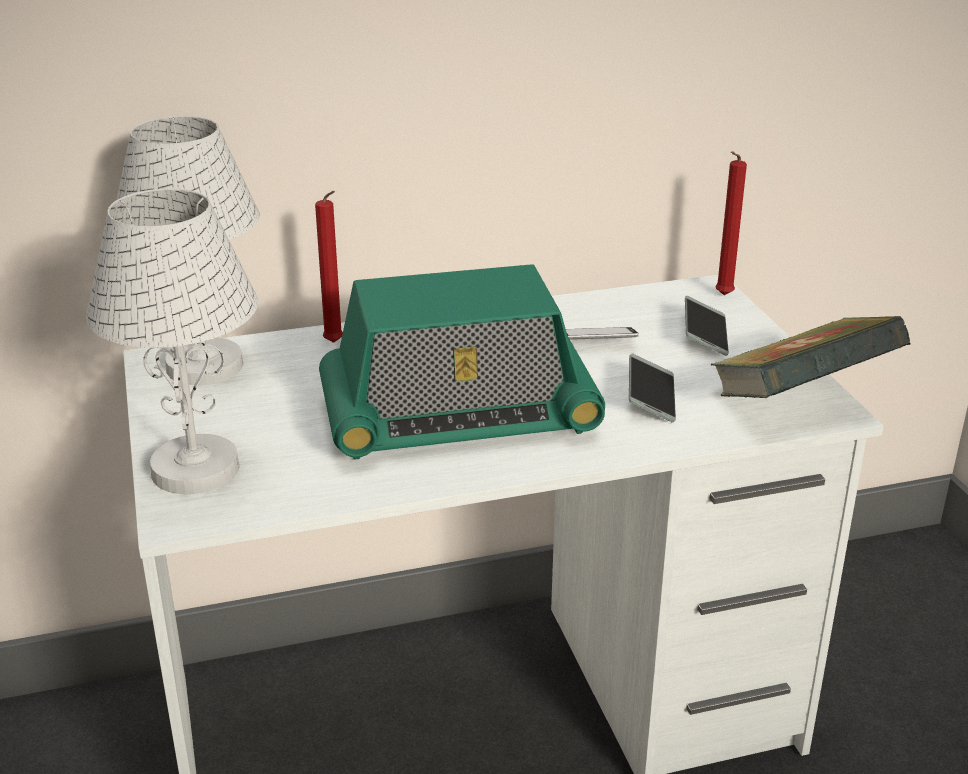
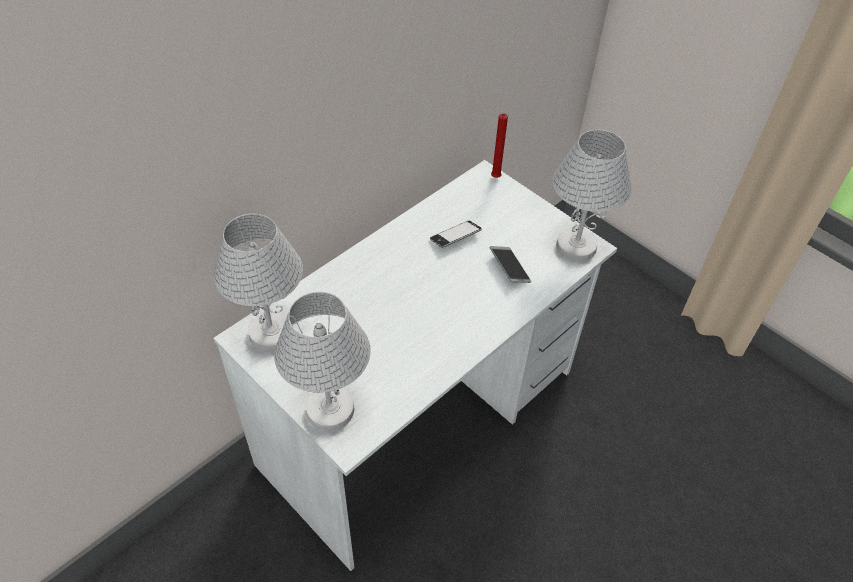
camera: 30 degrees left, 20 degrees up
(335, 344) = (328, 288): red candle -> none
(459, 417) = (431, 318): radio -> none
(705, 334) = (505, 212): phone -> none
(800, 402) = (575, 246): book -> white table lamp

